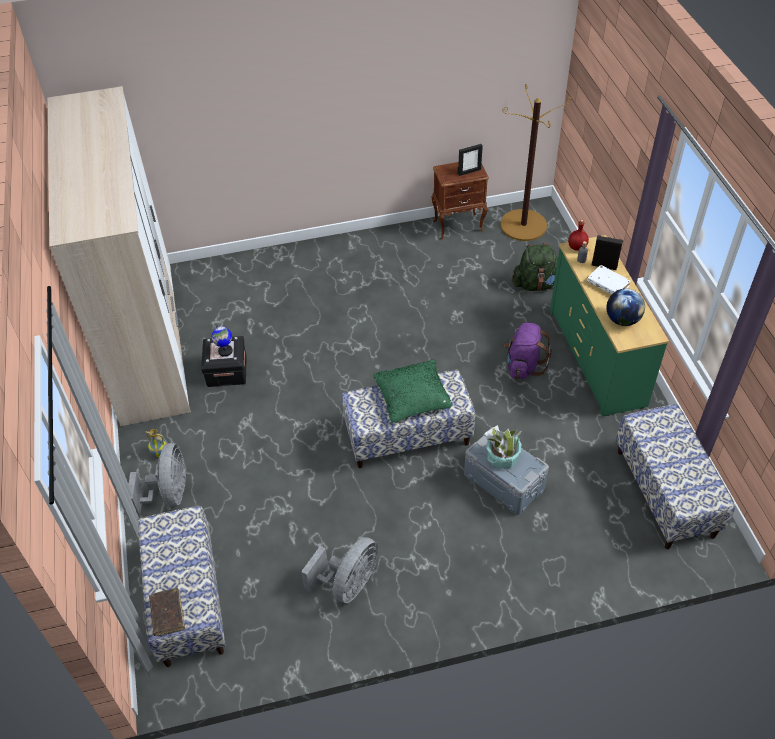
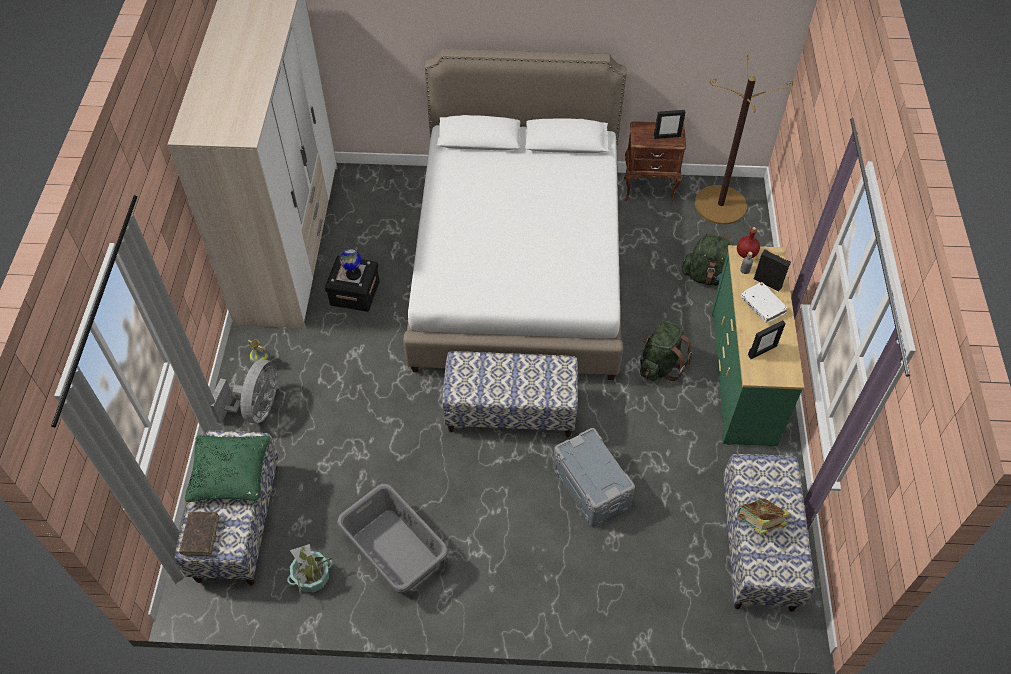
camera: 15 degrees right, 5 degrees up
(348, 584) = (395, 550): grey fan -> grey laundry basket
(368, 315) = (518, 267): none -> white bed
(413, 396) = (518, 374): green pillow -> green pillow (230, 473)
(502, 457) = (590, 463): potted plant -> potted plant (312, 577)
(523, 366) = (660, 365): purple backpack -> green backpack
(622, 320) = (762, 351): globe -> picture frame
(668, 465) = (759, 523): none -> book

